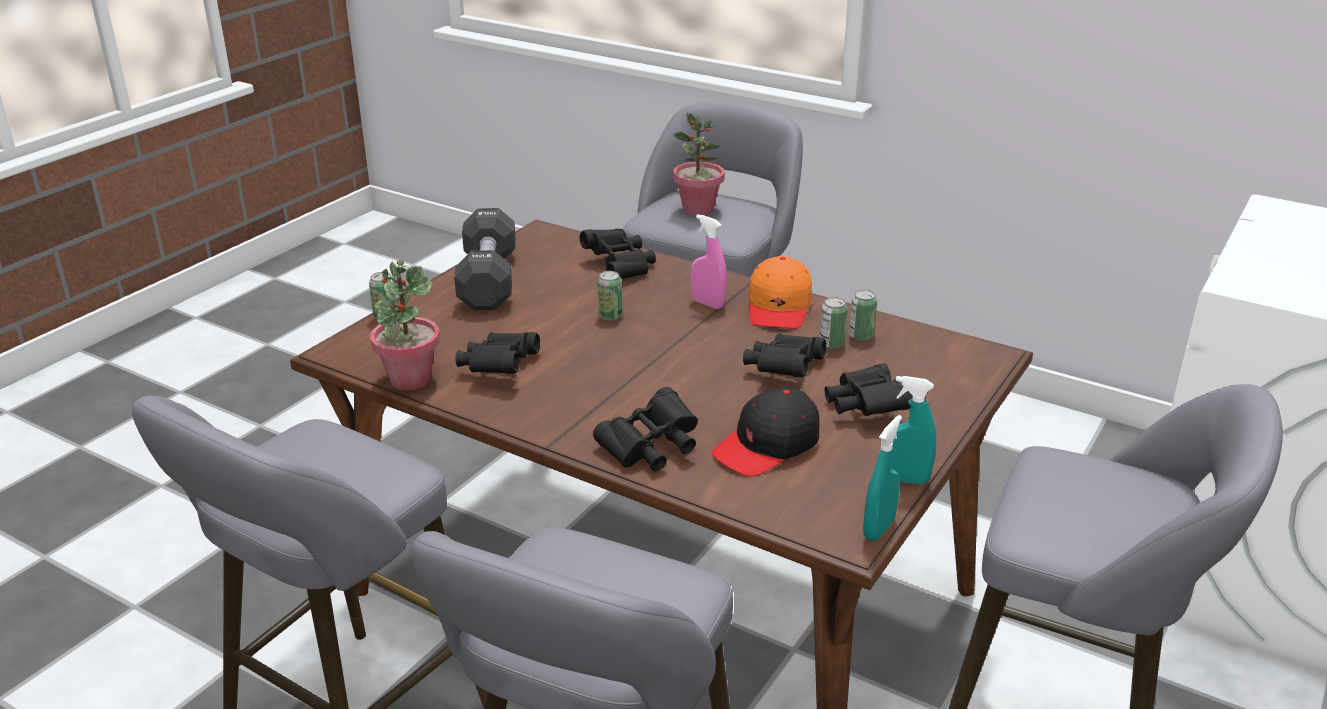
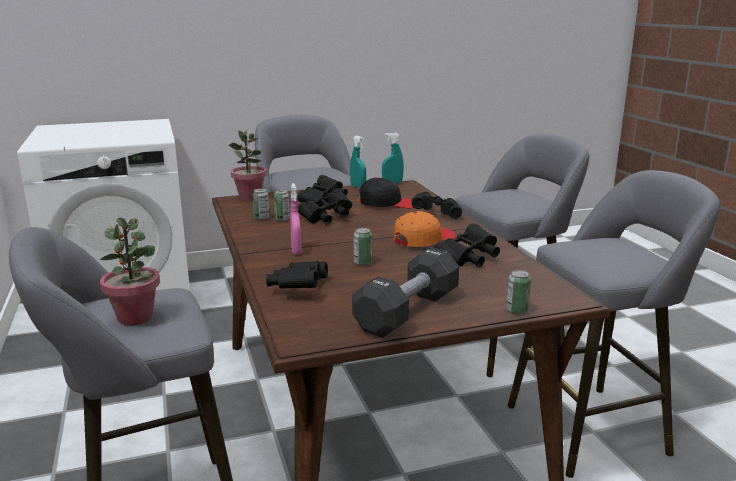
camera: 140 degrees left, 10 degrees down
(410, 379) = (529, 269): potted plant -> potted plant (250, 197)
(779, 307) = (264, 238): orange cap -> orange cap (423, 239)

